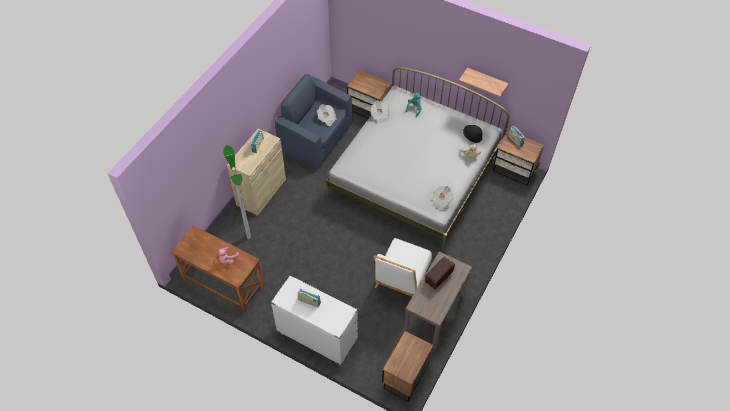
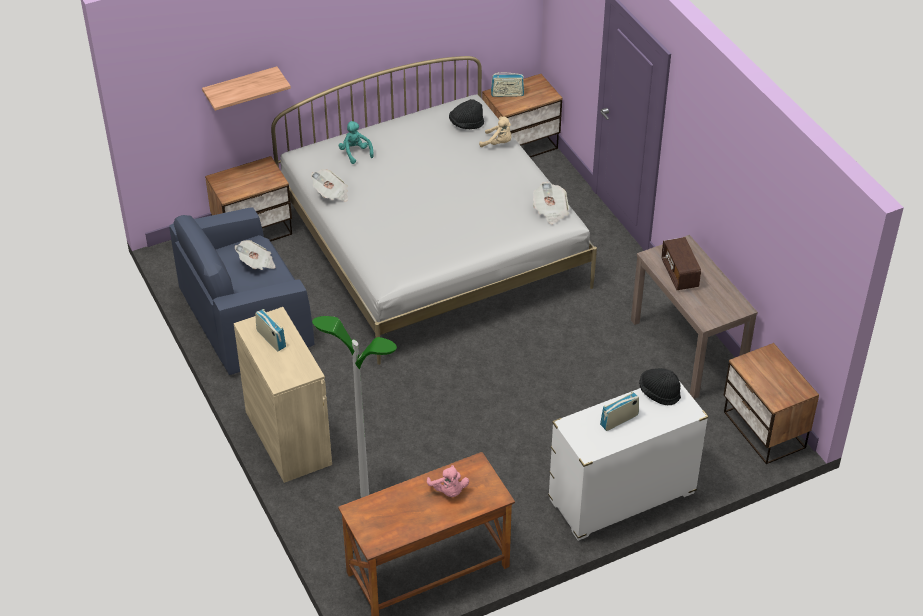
camera: 55 degrees left, 10 degrees down
(339, 309) = (659, 393): none -> black hat
(401, 278) = (600, 354): white chair -> none
(486, 81) = (430, 30): shelf -> shelf (241, 88)

